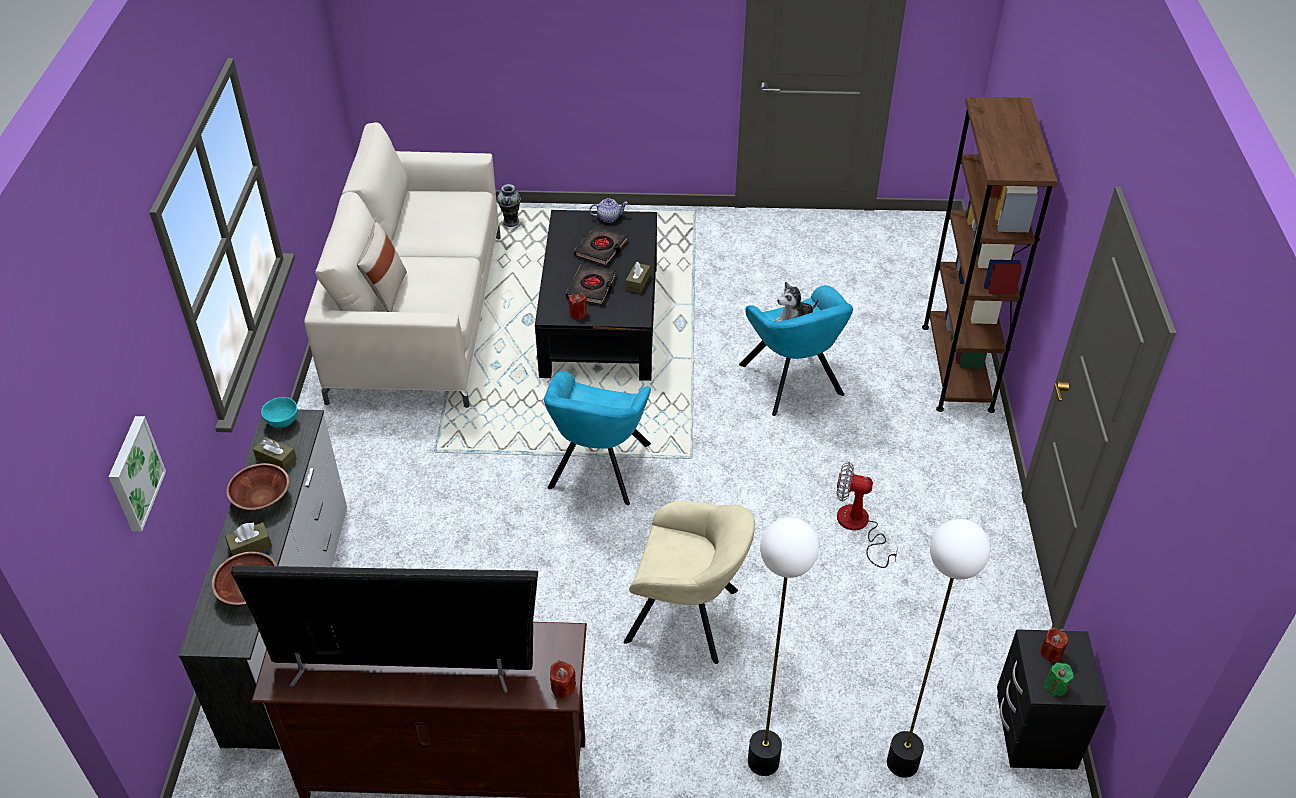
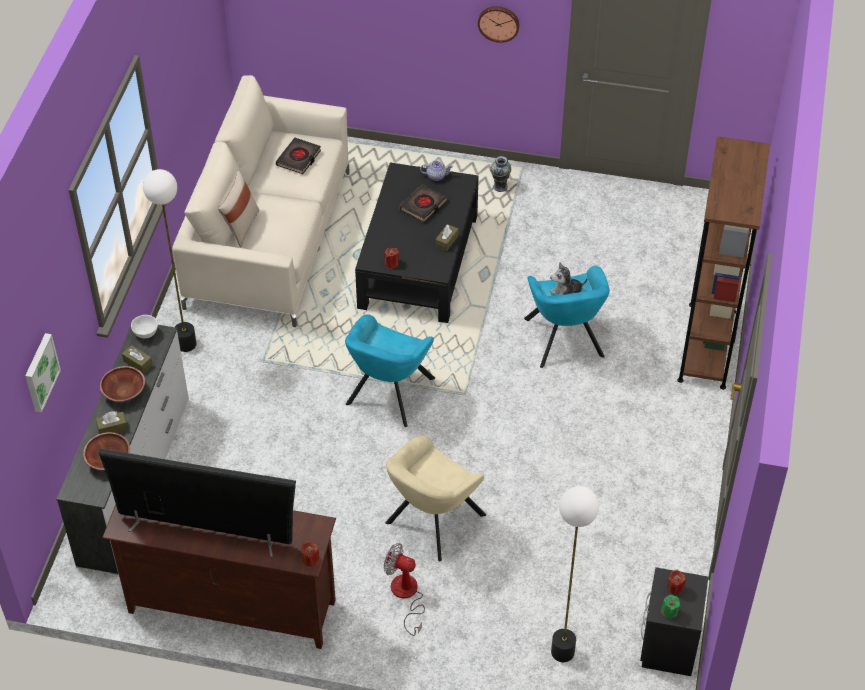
camera: 10 degrees right, 5 degrees up
(283, 422) = (146, 334): turquoise bowl -> white bowl
(511, 222) = (361, 159): vase -> vase (500, 187)
(592, 288) = (408, 241): black book -> black book (299, 158)
(661, 29) = (499, 22): none -> wall clock
(688, 617) = (432, 522): beige armchair -> beige armchair turned 105 degrees clockwise
(764, 761) = (461, 635): floor lamp -> floor lamp (186, 344)
(858, 527) = (583, 470): fan -> fan (406, 596)

